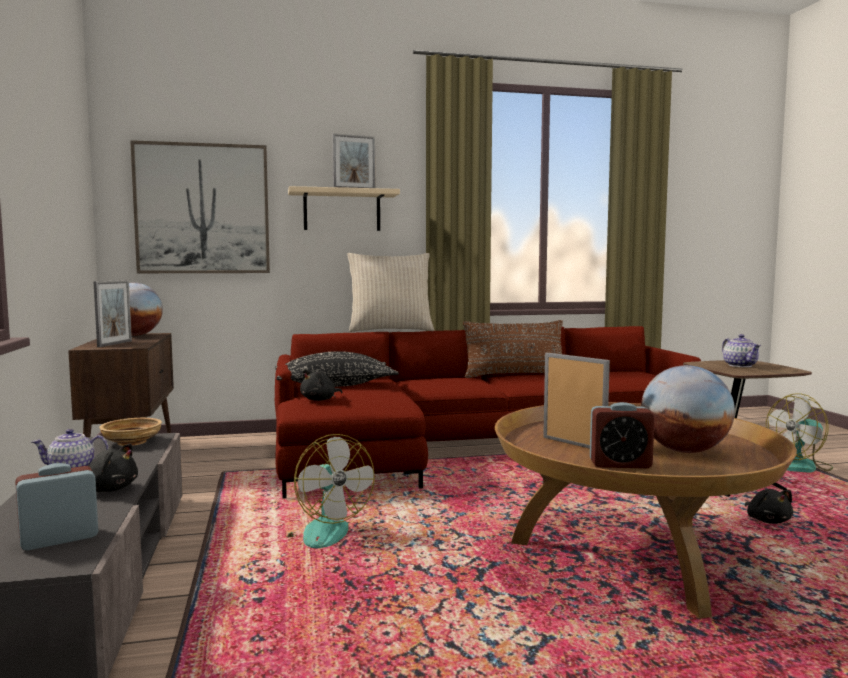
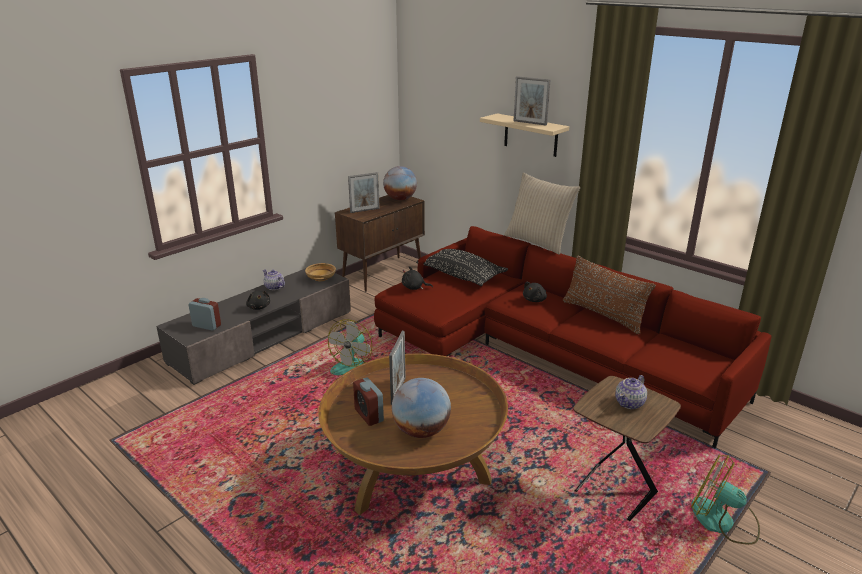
camera: 55 degrees right, 20 degrees up
(202, 209) = (448, 119): picture -> none
(767, 520) = (544, 519): black plush toy -> black plush toy (535, 300)

